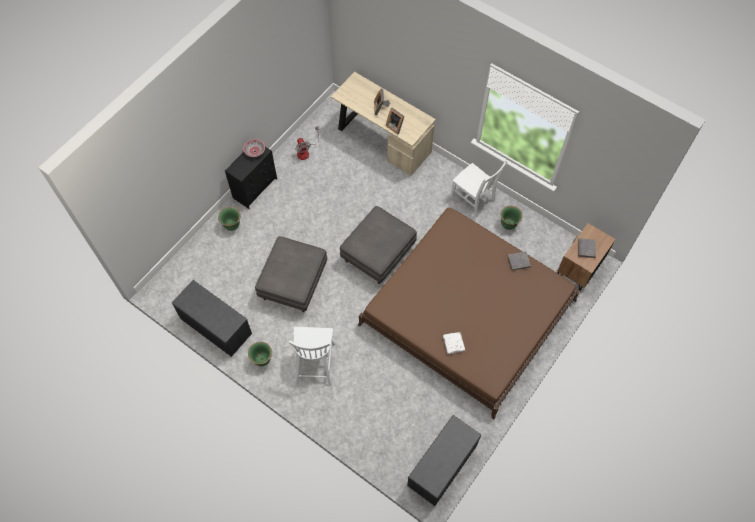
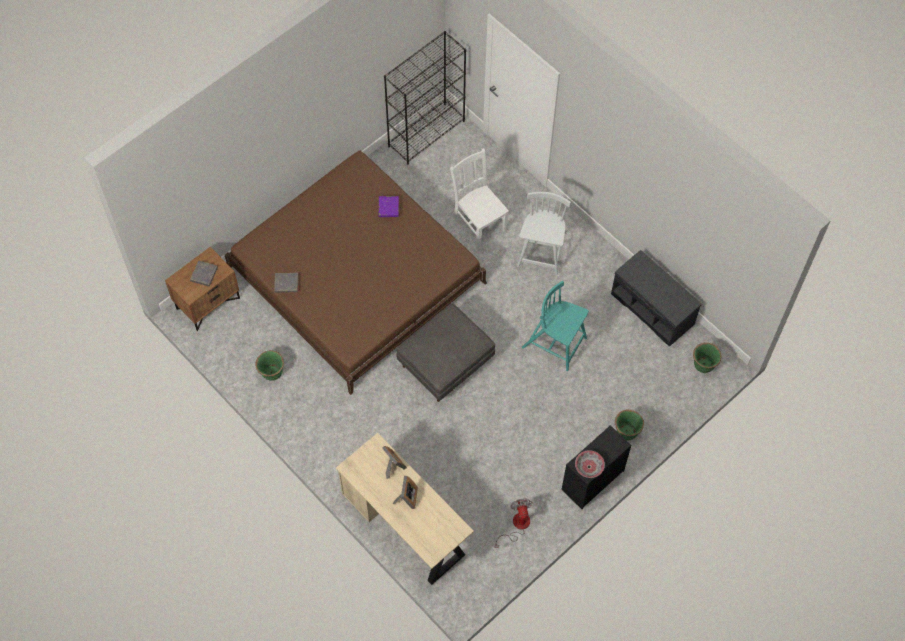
camera: 170 degrees left, 0 degrees up
(262, 359) = (601, 263): green planter -> green planter (703, 365)
(293, 283) = (555, 343): grey ottoman -> turquoise chair
(442, 466) = (426, 133): grey bench -> black bookcase
(453, 343) = (388, 207): white book -> purple book
(474, 199) = (305, 413): white chair -> white chair (478, 222)

